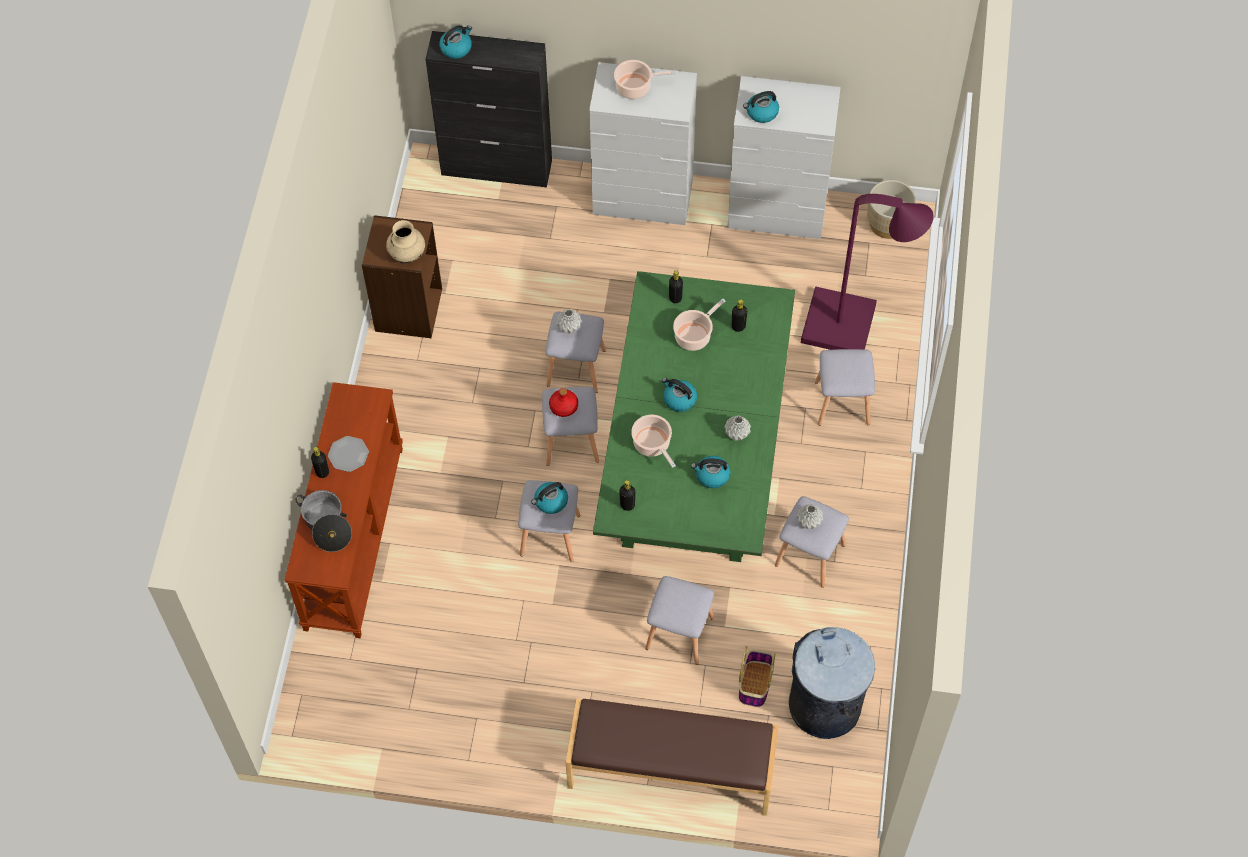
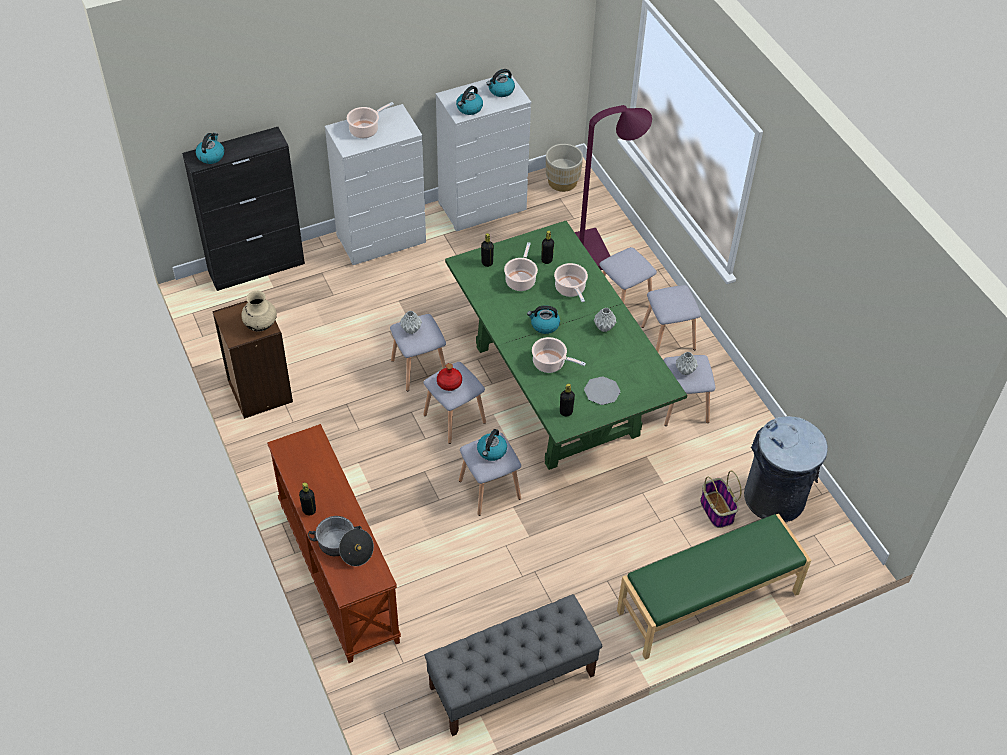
camera: 35 degrees left, 10 degrees down
(348, 454) = (321, 487): plate -> plate (602, 391)
(431, 734) = (511, 681): none -> grey bench
(671, 771) = (708, 603): brown bench -> green bench
(678, 633) = (636, 506): grey stool -> grey stool (667, 338)
(711, 476) = (609, 362): kettle -> kettle (501, 90)
(736, 373) = (570, 289): none -> cooking pot

